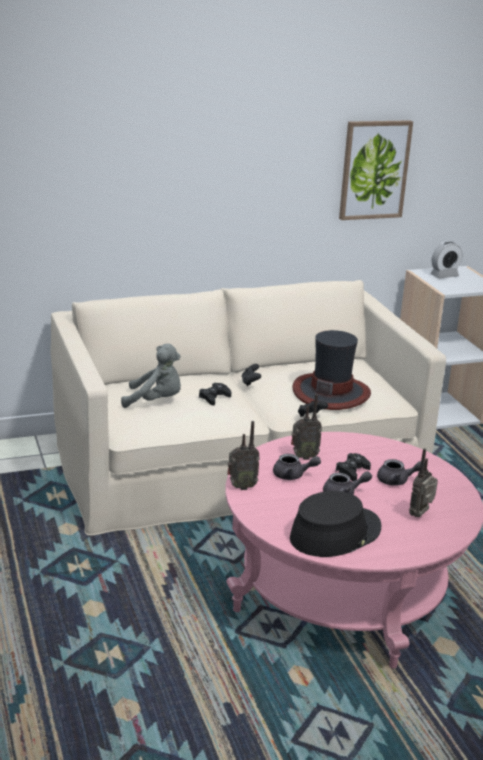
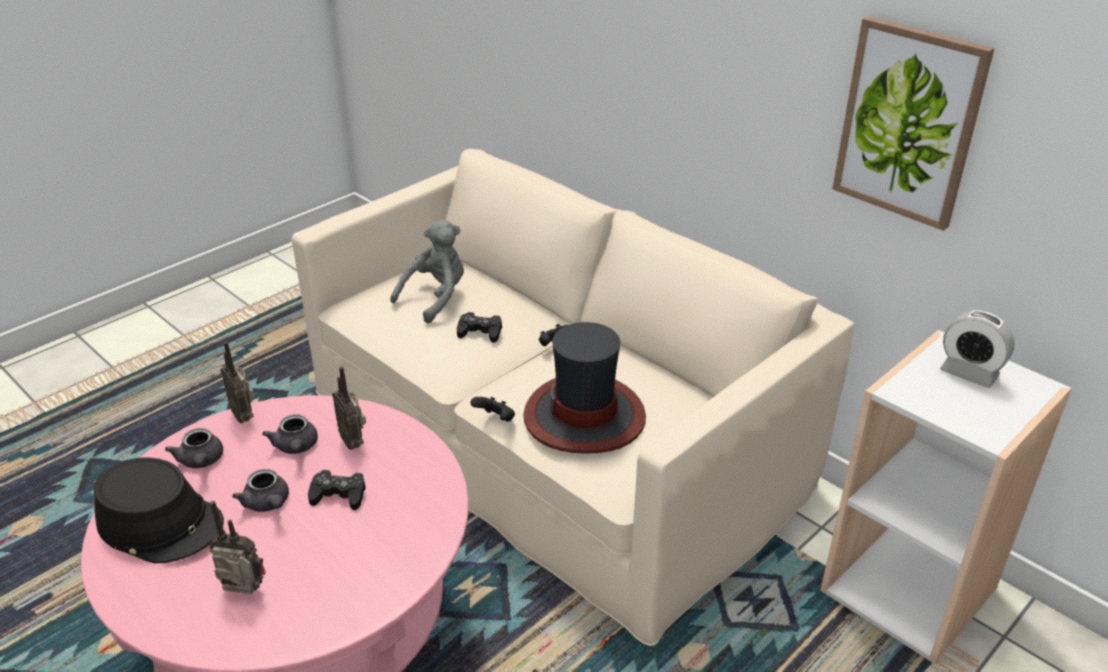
camera: 65 degrees right, 10 degrees up
(155, 401) = (436, 298): grey plush toy -> grey plush toy turned 120 degrees counterclockwise
(397, 481) = (335, 545): grey teapot -> grey teapot (201, 462)

